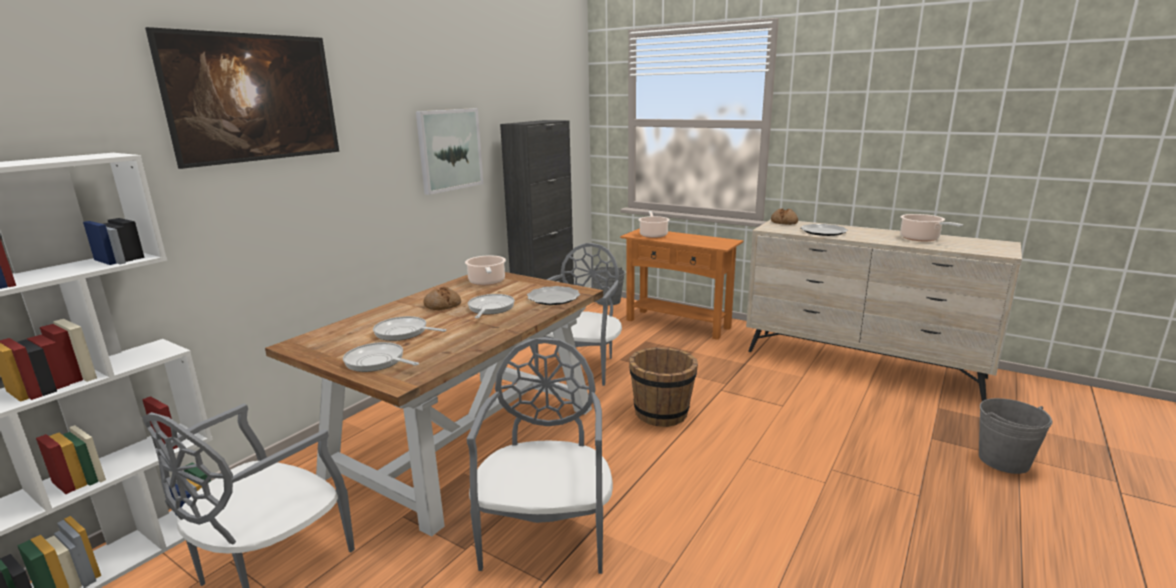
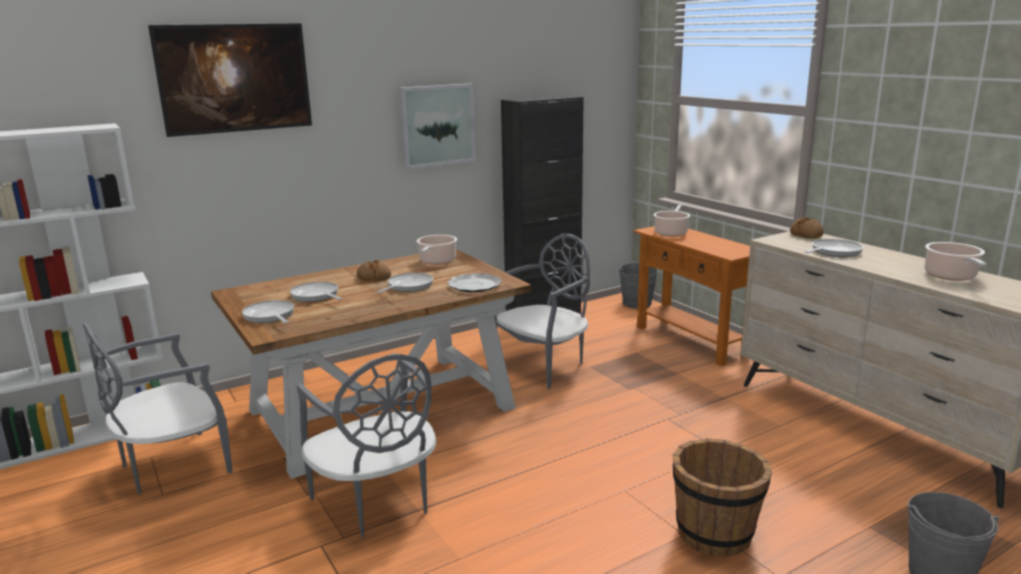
camera: 25 degrees right, 0 degrees up
(546, 534) = (377, 503): grey chair -> grey chair turned 120 degrees clockwise
(662, 413) = (580, 427): brown bucket -> brown bucket (715, 533)
(823, 232) = (834, 252): plate -> frying pan

